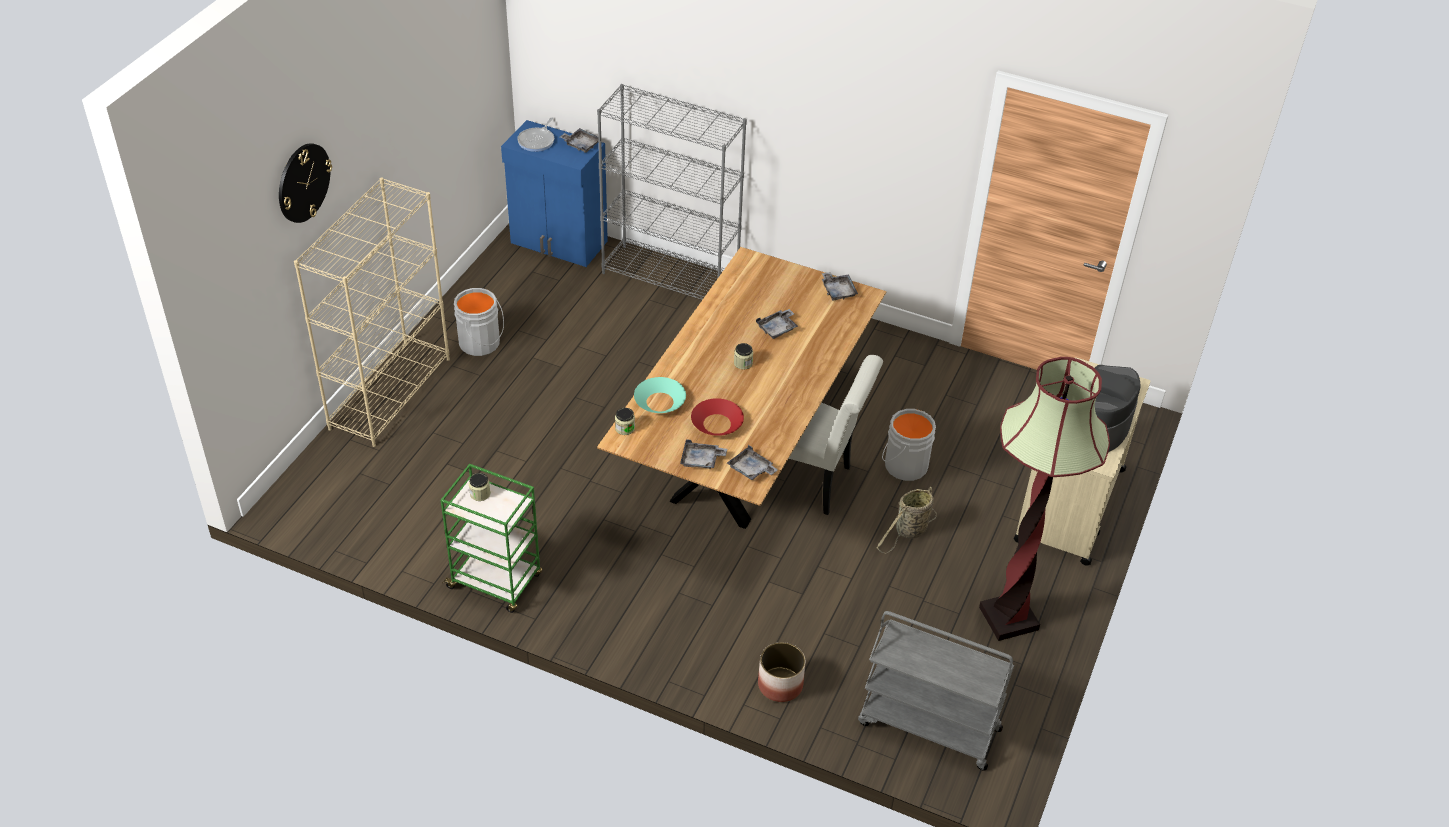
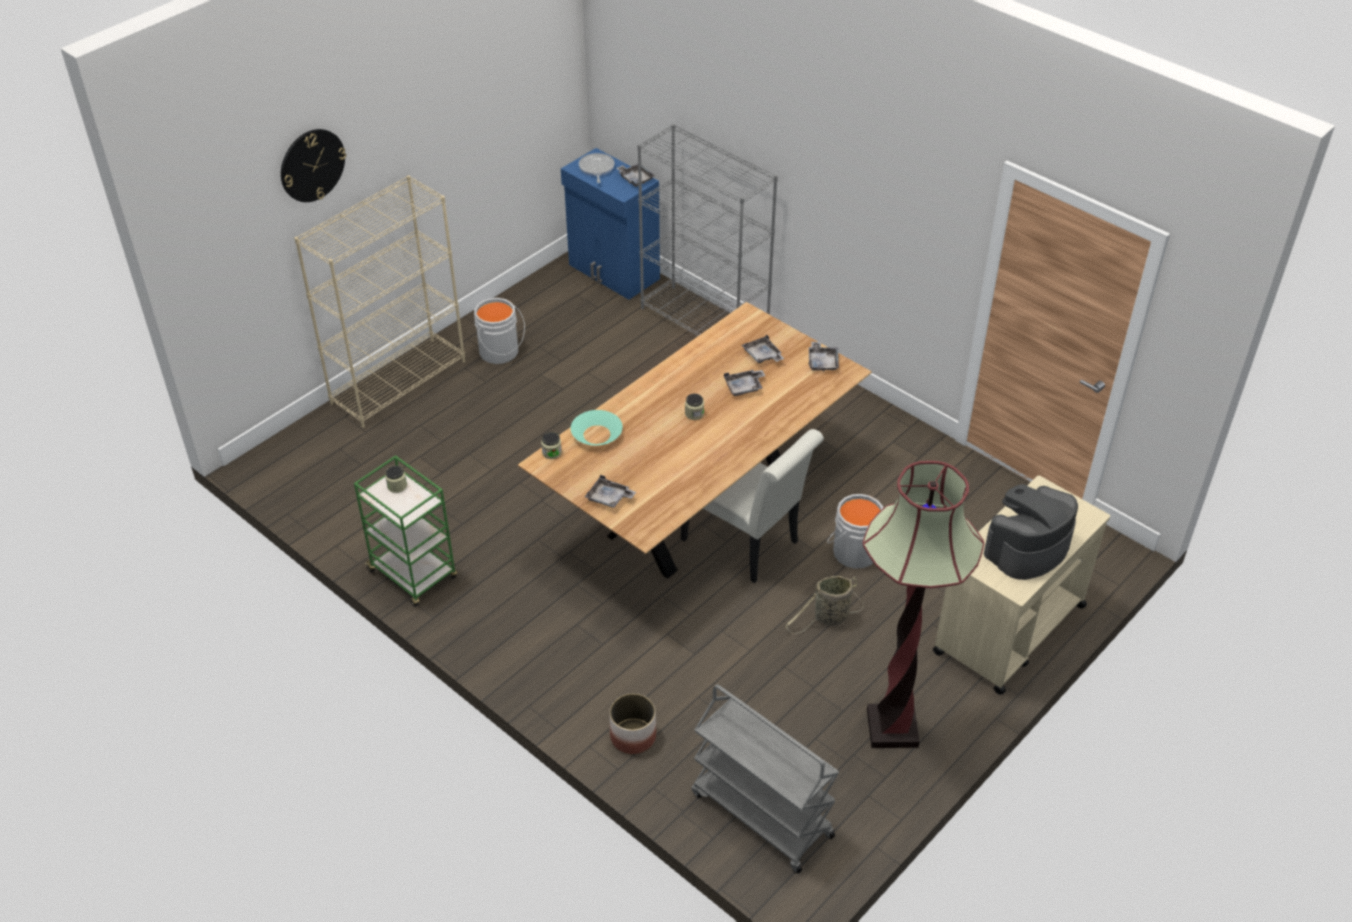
camera: 20 degrees right, 0 degrees up
(537, 141) = (596, 169): frying pan -> frying pan turned 135 degrees clockwise
(716, 423) = (641, 466): red bowl -> none
(751, 470) = (652, 517): grey tray -> grey tray (762, 355)

